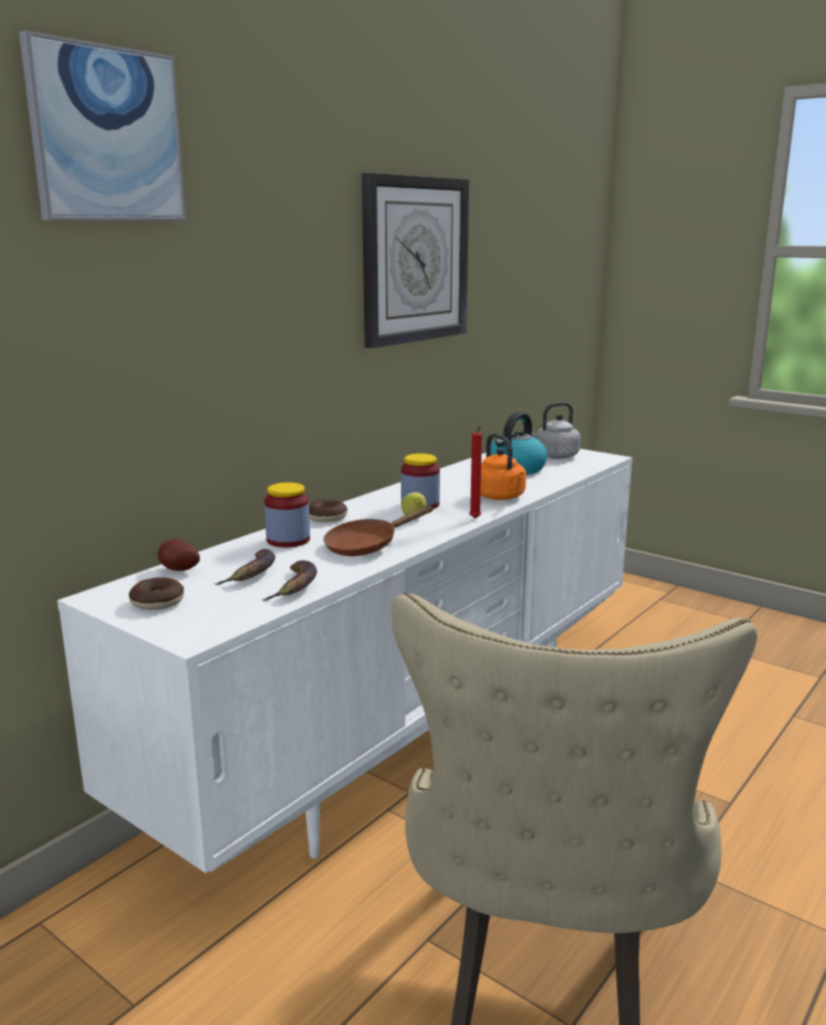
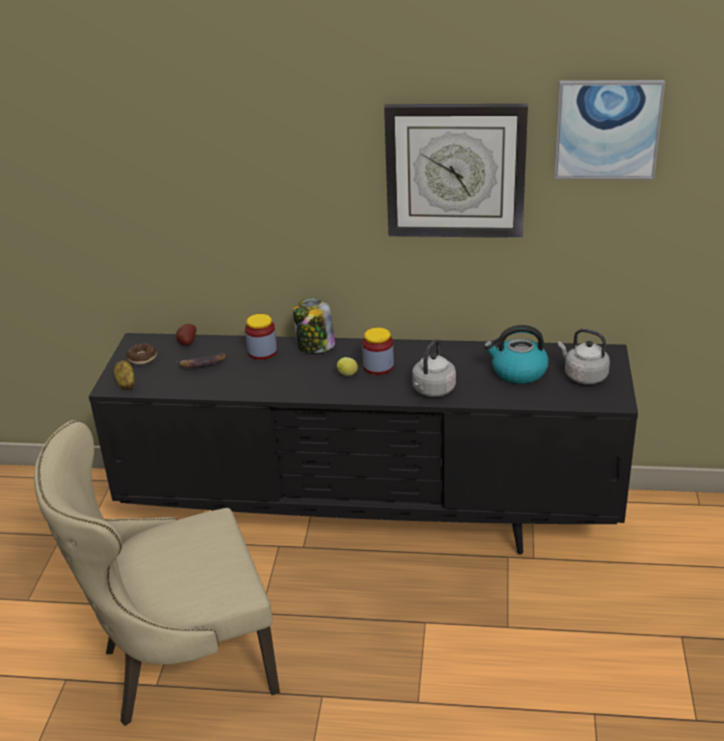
camera: 60 degrees right, 15 degrees up
(106, 135) = (154, 94): picture -> picture (607, 129)
(205, 625) = (126, 383): none -> potato
(295, 586) = (194, 385): banana -> none
(327, 517) = (315, 346): donut -> jar
(367, 546) = (277, 380): brown frying pan -> none
(412, 730) = (372, 517): white cabinet -> black cabinet
(475, 519) = (369, 398): red candle -> none
(501, 497) = (432, 390): orange kettle -> grey kettle

